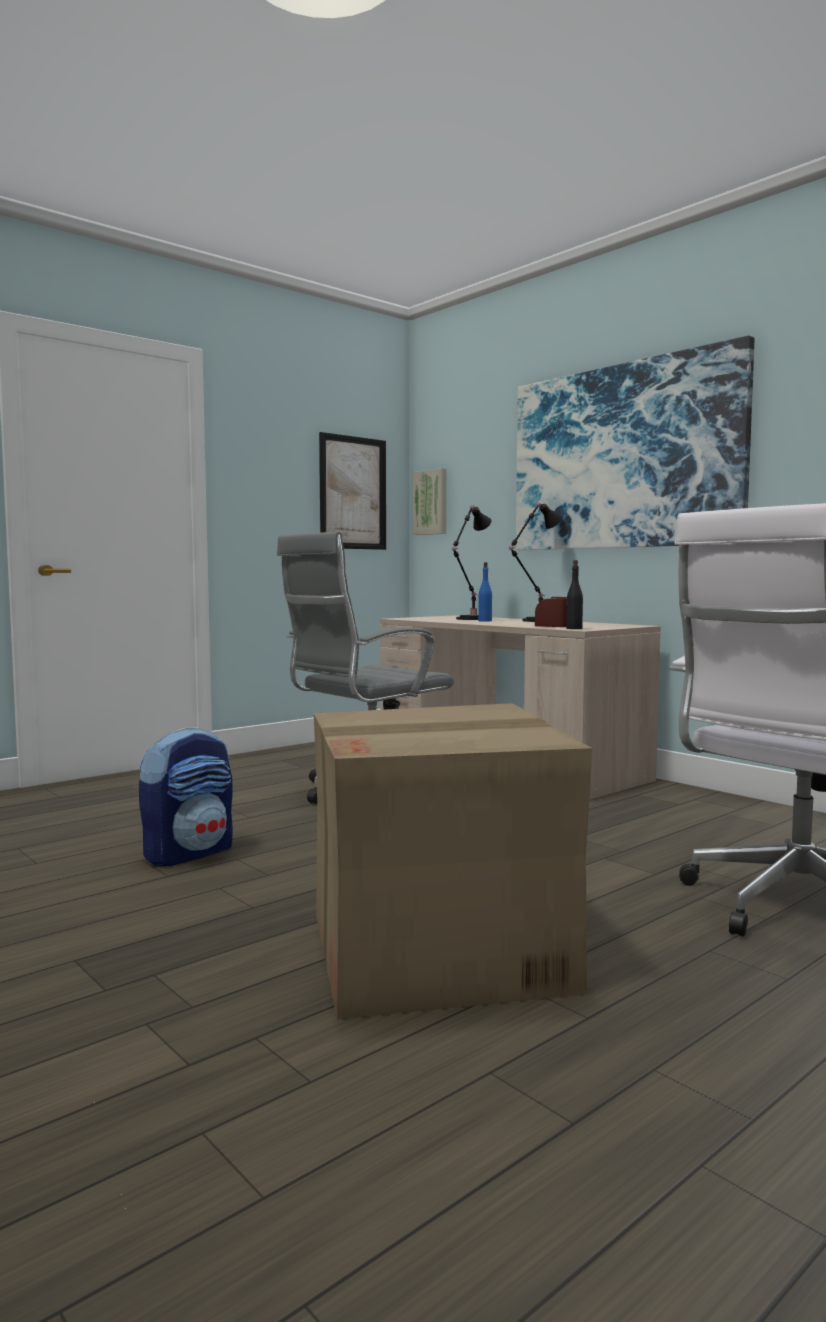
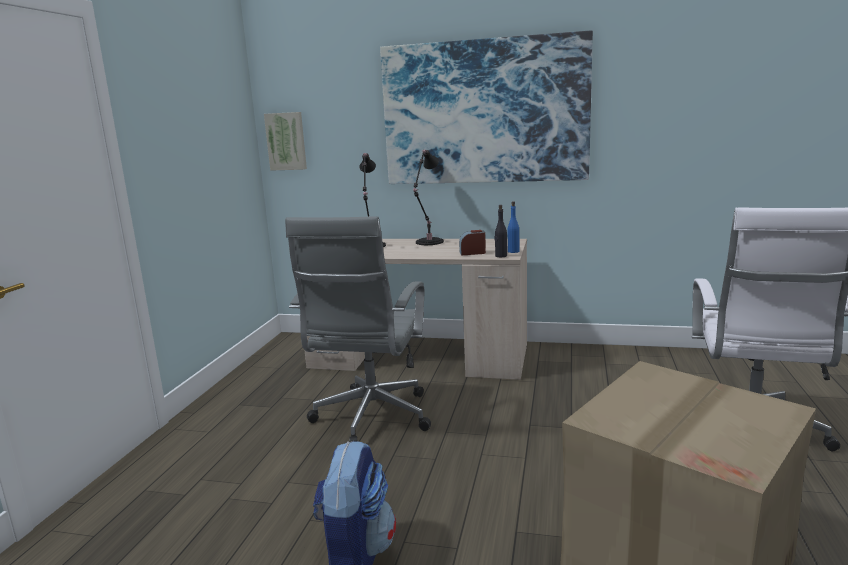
camera: 35 degrees left, 10 degrees up
(353, 493) = (224, 139): picture -> none
(485, 621) = (394, 249): blue bottle -> blue bottle (513, 251)

